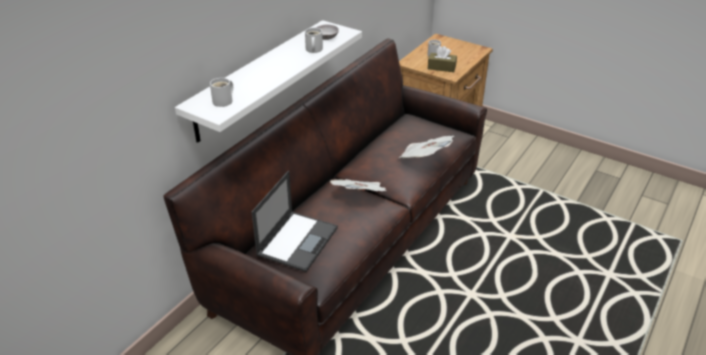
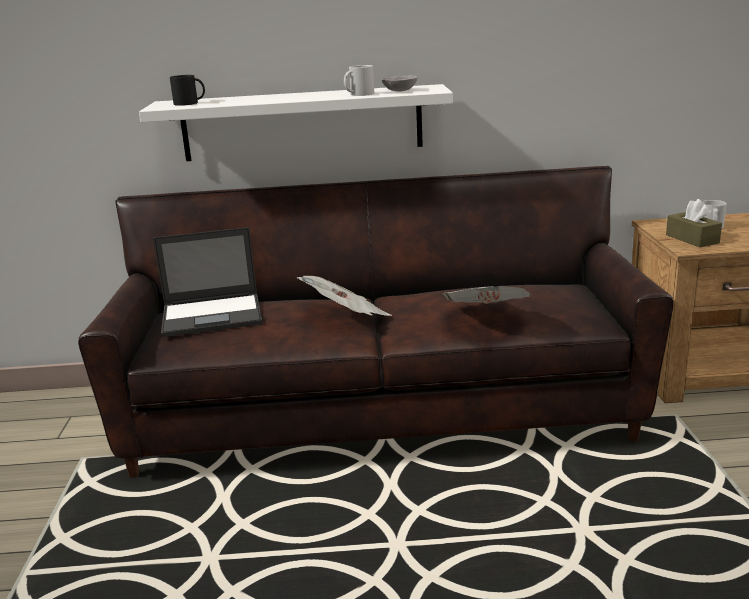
camera: 55 degrees right, 15 degrees down
(224, 101) = (188, 103): white mug -> black mug

